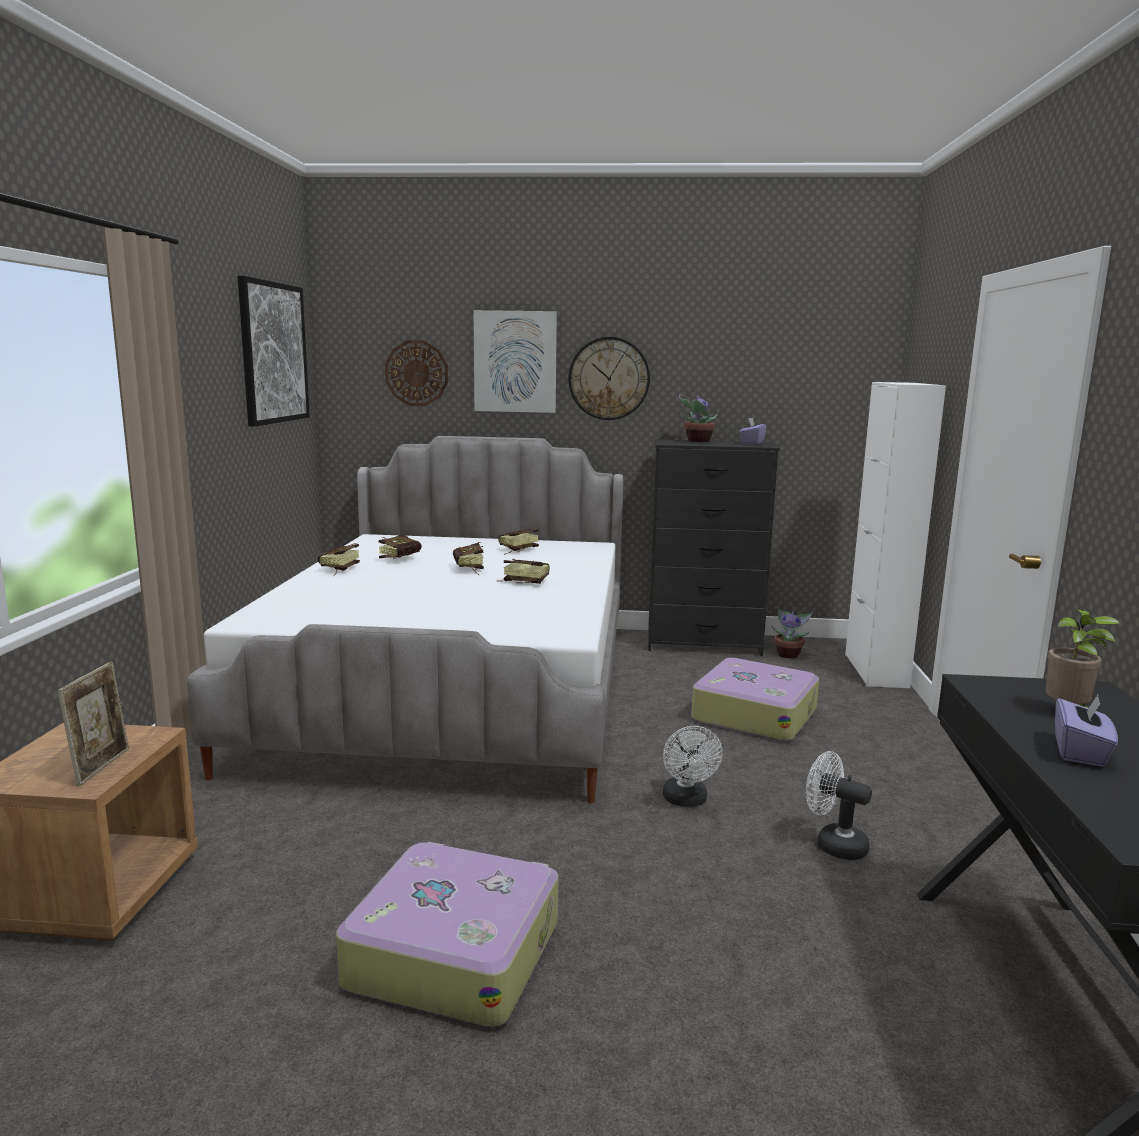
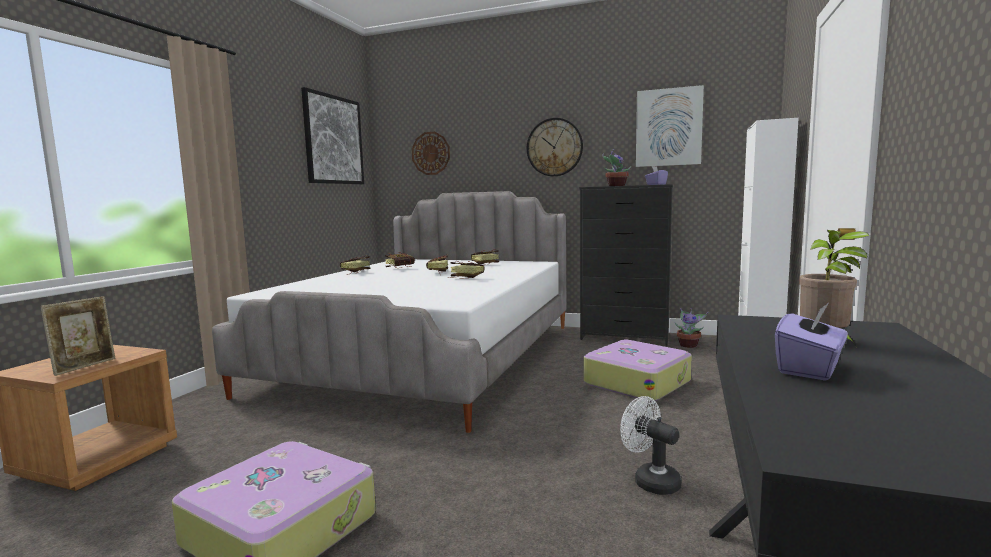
camera: 15 degrees right, 5 degrees down
(515, 362) = (492, 140): picture -> picture (668, 127)
(687, 801) = (543, 437): white fan -> none

